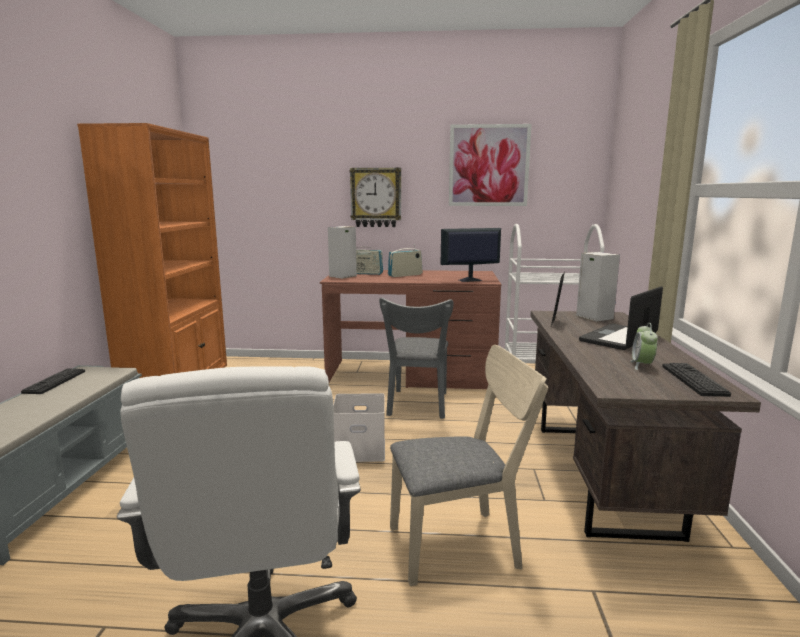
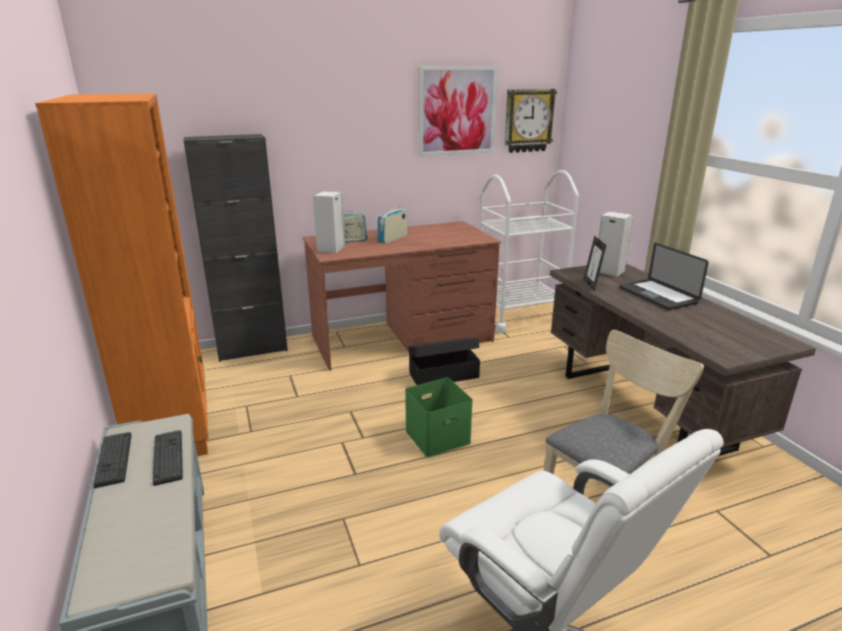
camera: 25 degrees left, 10 degrees up
(284, 362) = (252, 350): none -> black cabinet
(361, 448) = (438, 436): white storage box -> green storage box
(376, 197) = (341, 151): wall clock -> wall clock (528, 120)
(417, 406) = (443, 375): grey chair -> black storage box
(469, 280) = (466, 239): monitor -> none
(618, 338) = (657, 295): laptop -> laptop turned 45 degrees counterclockwise
(642, 365) = (710, 325): alarm clock -> none
(693, 380) = (757, 334): keyboard -> keyboard (168, 457)

